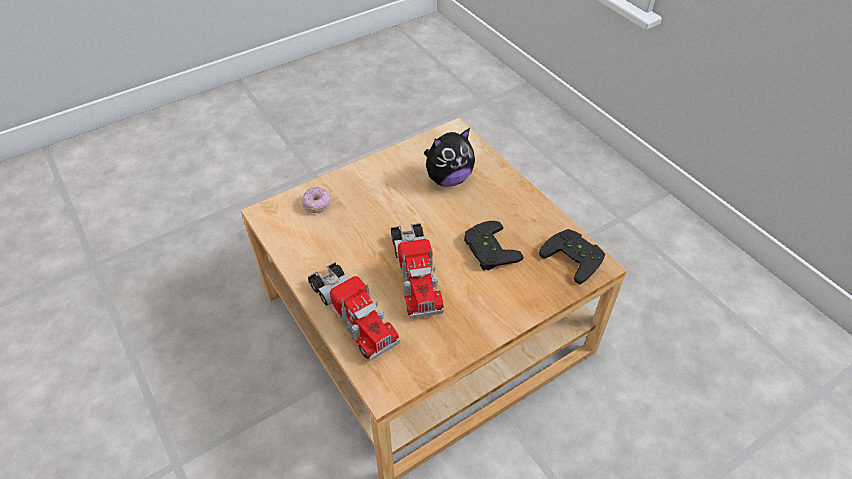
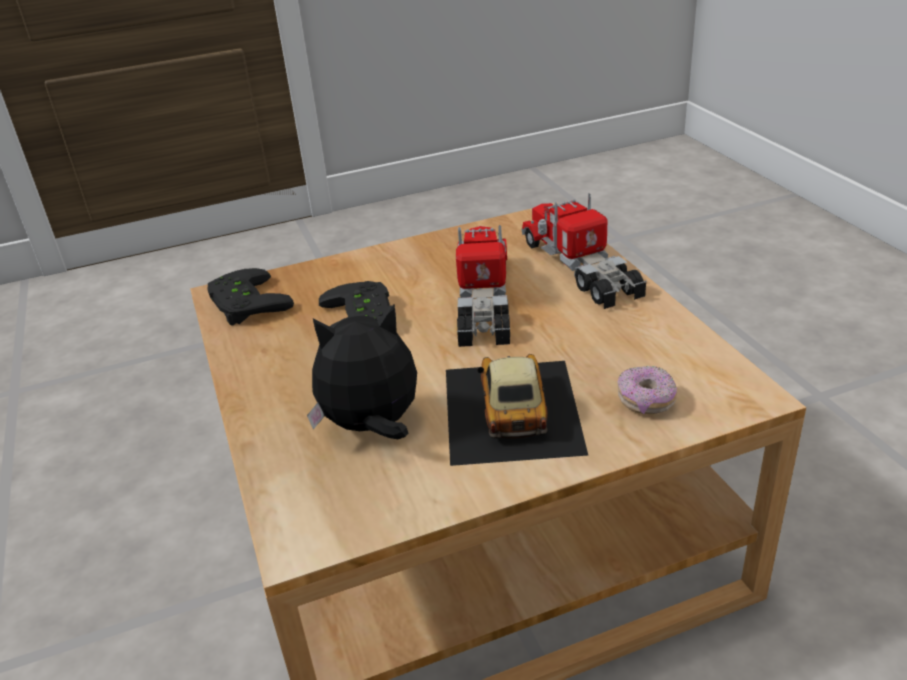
camera: 165 degrees left, 15 degrees down
(383, 194) = (510, 410): none -> toy car

